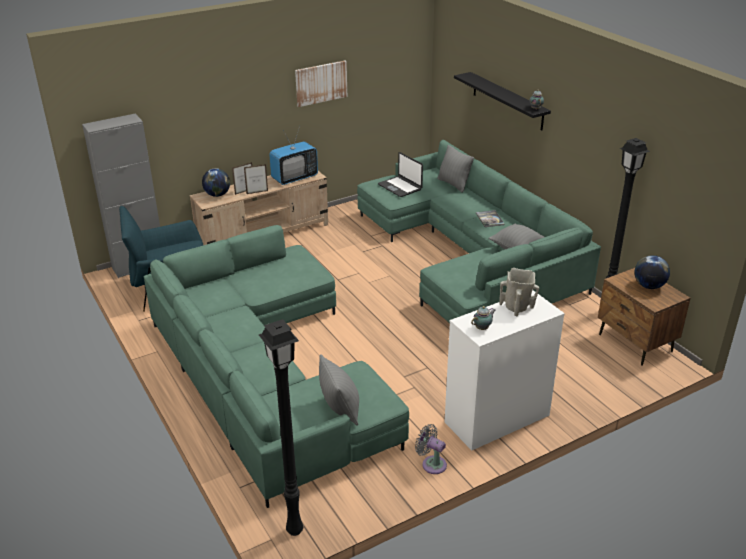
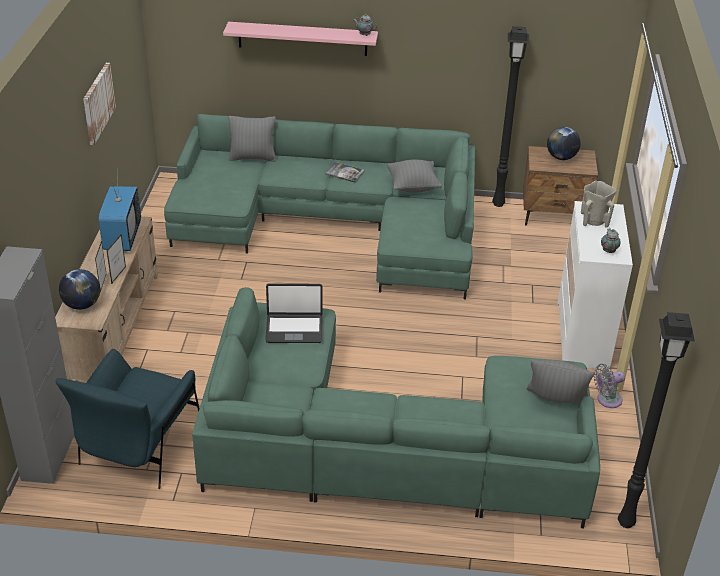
camera: 55 degrees left, 5 degrees up
(400, 187) = (214, 188): laptop -> laptop (294, 329)
(507, 101) = (302, 38): black shelf -> pink shelf

